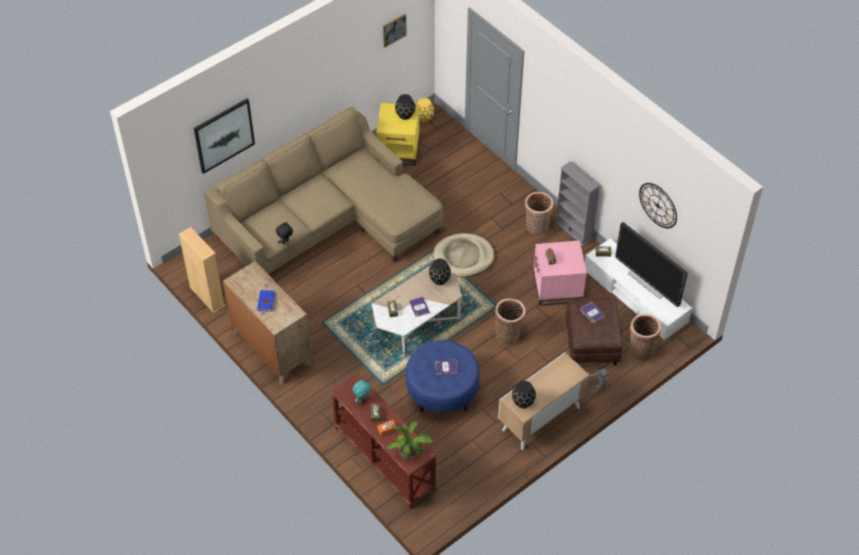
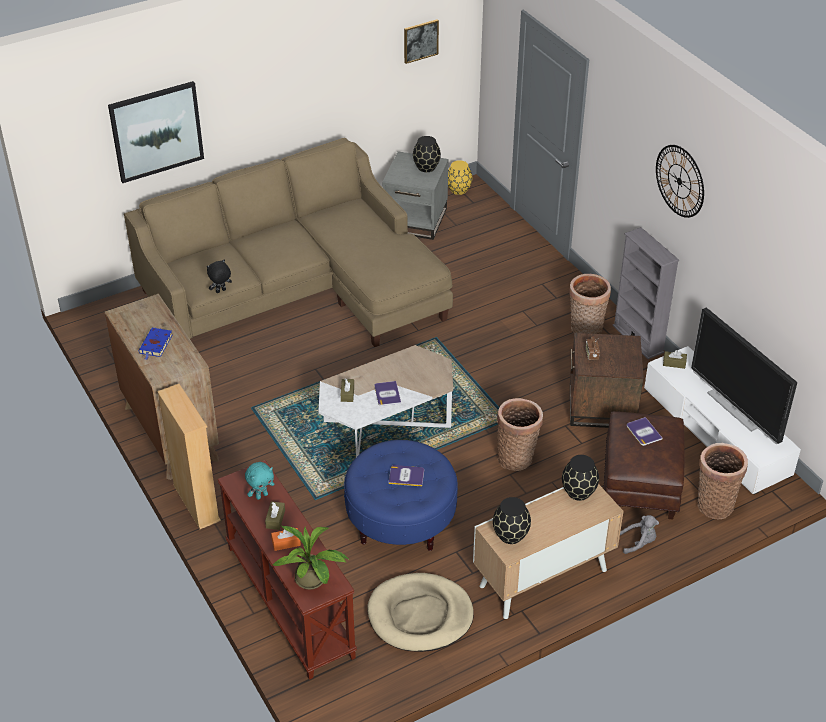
camera: 10 degrees right, 10 degrees down
(207, 296) = (105, 357): beige bookcase -> beige bookcase (196, 503)
(399, 149) = (416, 220): yellow side table -> grey side table
(439, 279) = (426, 363): black vase -> black vase (579, 492)
(463, 257) = (473, 353): beige dog bed -> beige dog bed (420, 615)
(557, 288) = (601, 407): pink side table -> brown side table
(658, 205) = (760, 279): wall clock -> wall clock (679, 181)

